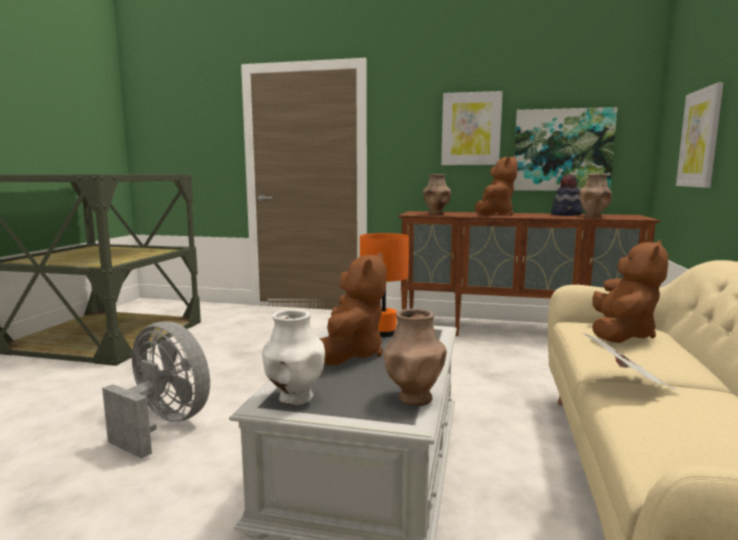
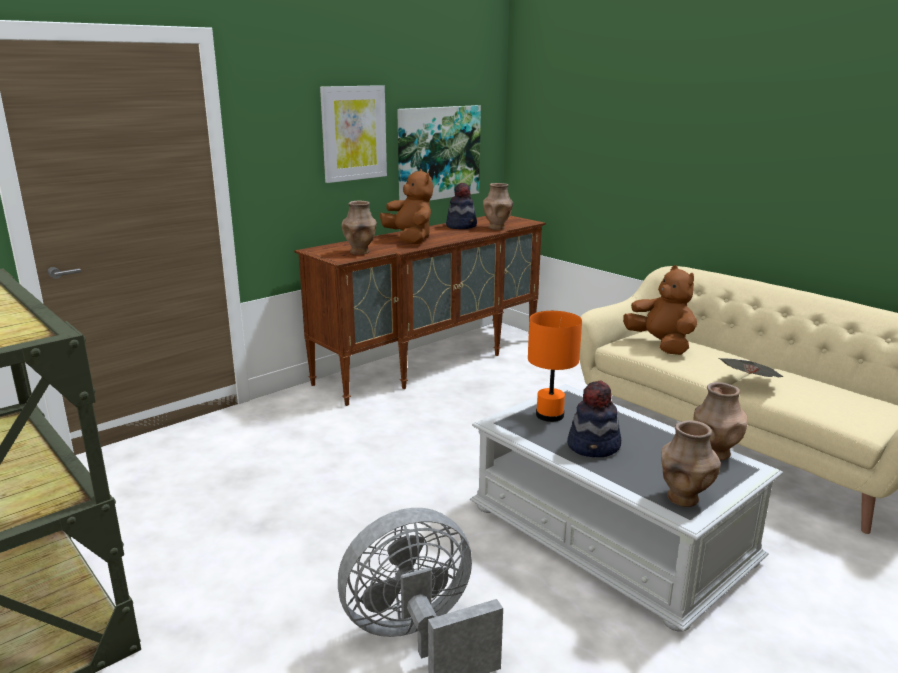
camera: 55 degrees left, 10 degrees up
(295, 398) = (683, 498): white vase -> brown vase
(350, 354) = (594, 446): brown plush toy -> hat
(700, 138) = (591, 153): picture -> none

